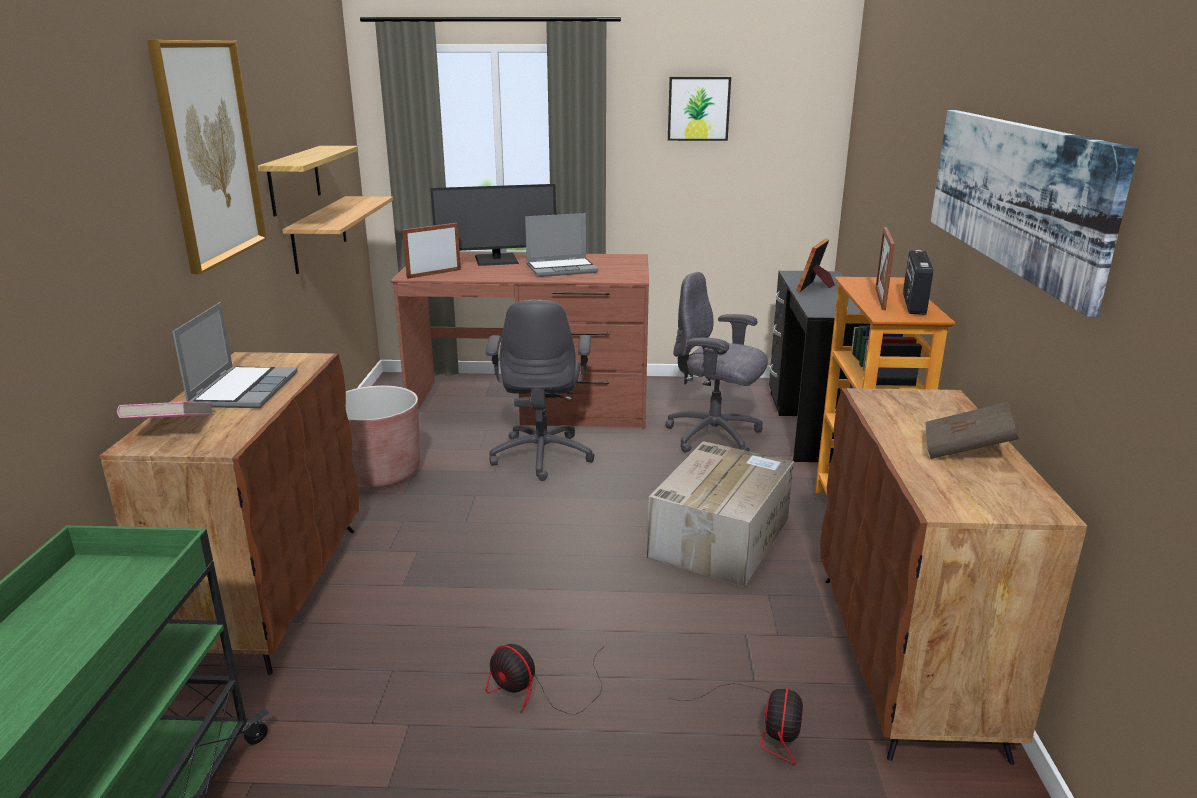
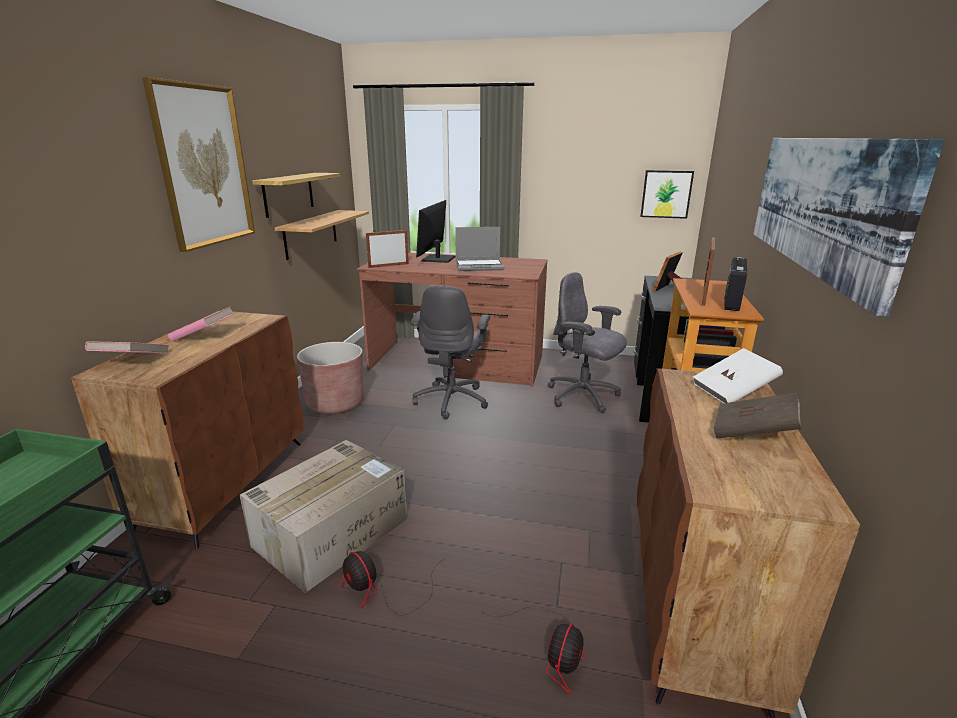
camera: 10 degrees right, 0 degrees up
(243, 389) = (204, 337): laptop -> pink book
(496, 260) = (437, 259): monitor -> monitor turned 105 degrees clockwise
(698, 108) = (591, 152): picture -> picture (666, 194)
(720, 536) = (565, 476): cardboard box -> cardboard box (332, 531)
(932, 408) = (733, 392): none -> white book

